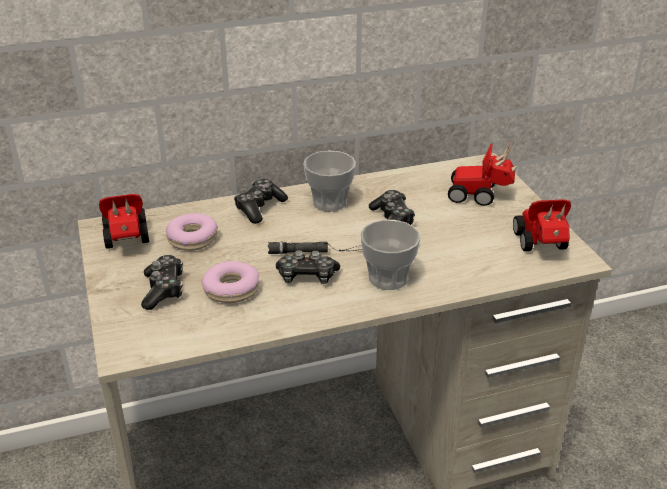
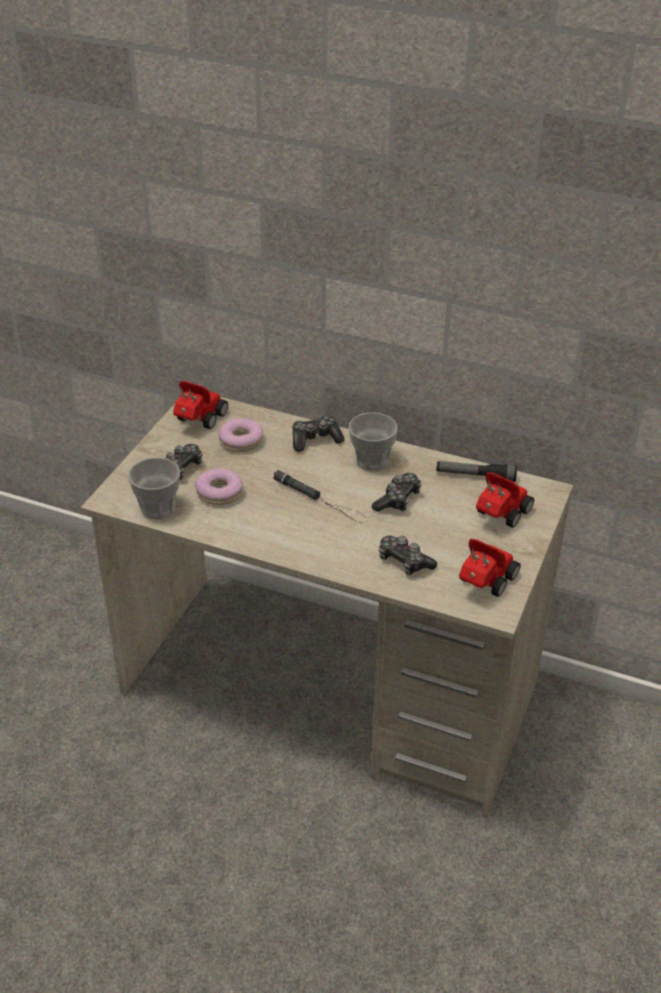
camera: 40 degrees right, 5 degrees up
(307, 277) = (278, 510): game controller -> game controller (404, 562)
(388, 278) = (331, 543): cup -> cup (158, 508)
(422, 177) = (475, 476): none -> flashlight
(480, 195) = (499, 516): toy car -> toy car turned 75 degrees clockwise

